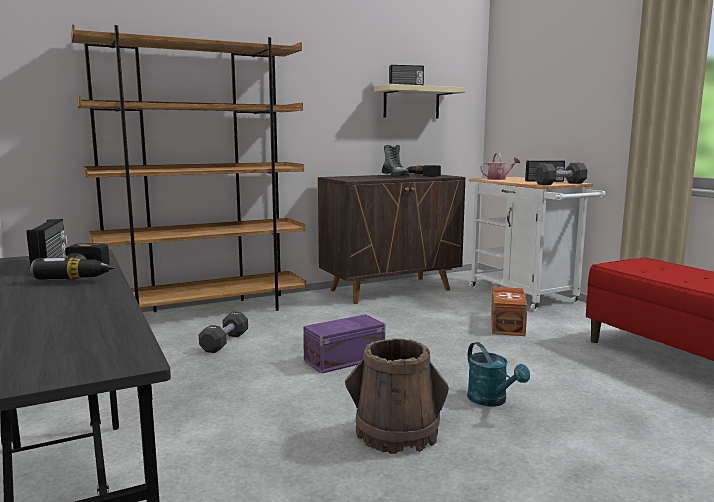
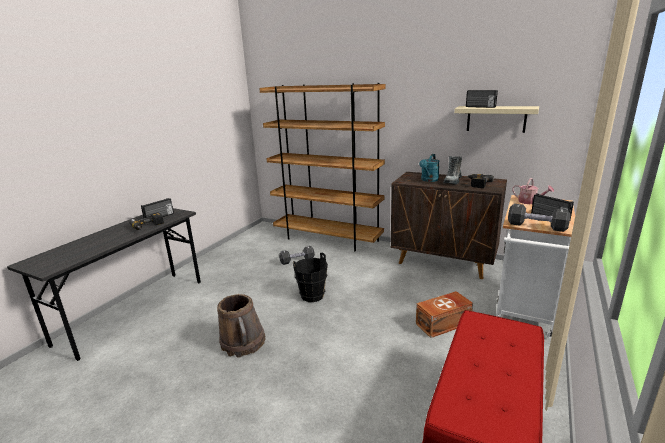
camera: 55 degrees right, 10 degrees up
(346, 359) = (312, 296): purple storage box -> black bucket
(492, 401) = (306, 358): turquoise watering can -> turquoise watering can (428, 180)

